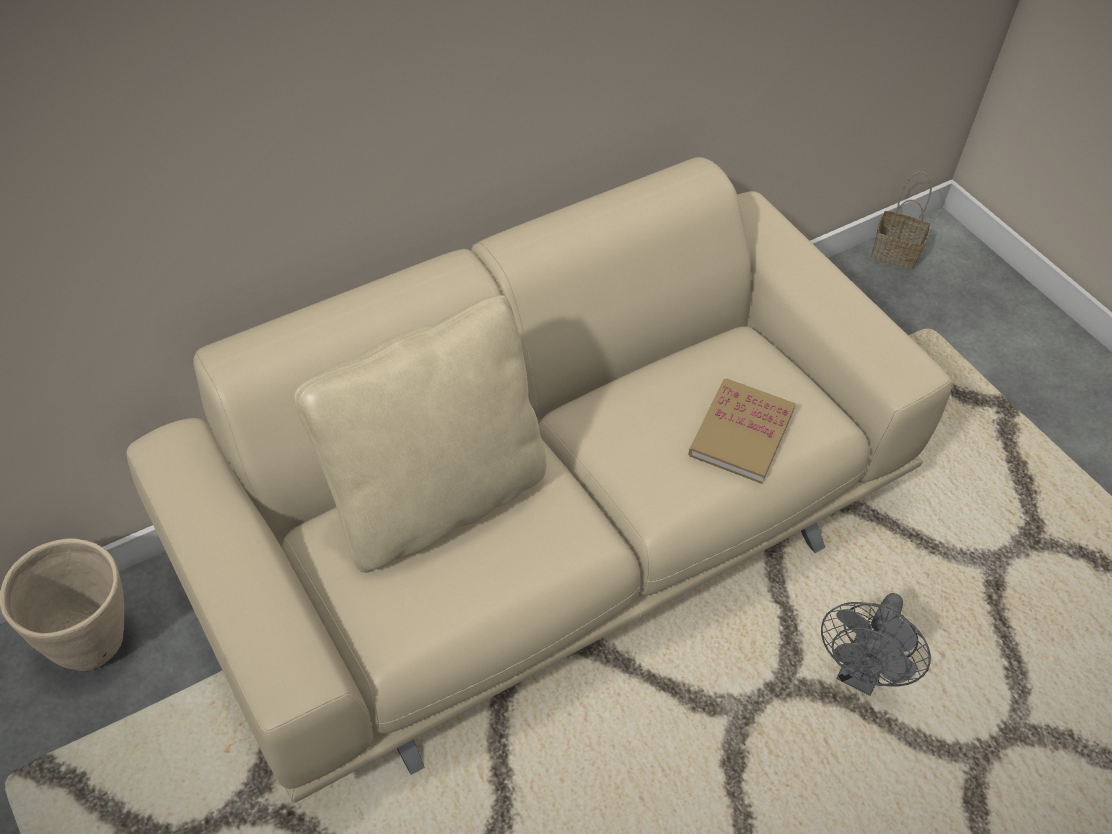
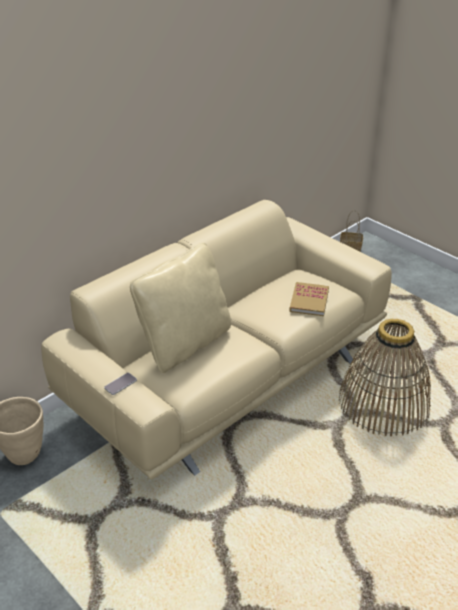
camera: 10 degrees left, 15 degrees down
(252, 603) = (120, 384): none -> phone
(860, 674) = (383, 404): grey fan -> basket

